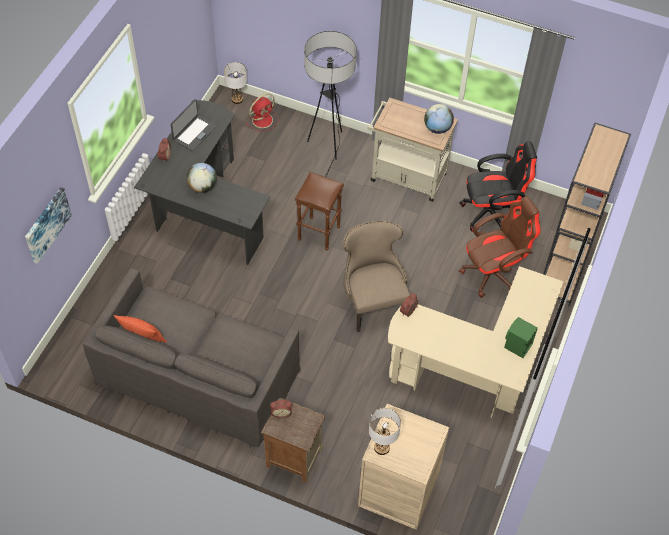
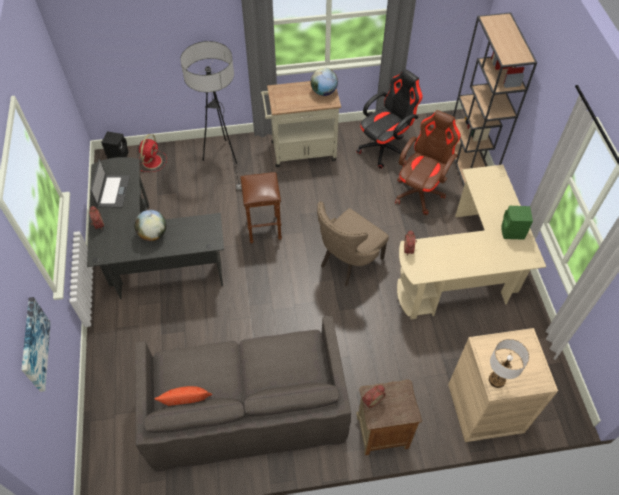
camera: 30 degrees left, 0 degrees up
(237, 99) = (118, 154): table lamp -> black speaker
(373, 302) = (348, 262): beige chair -> beige chair turned 90 degrees counterclockwise

